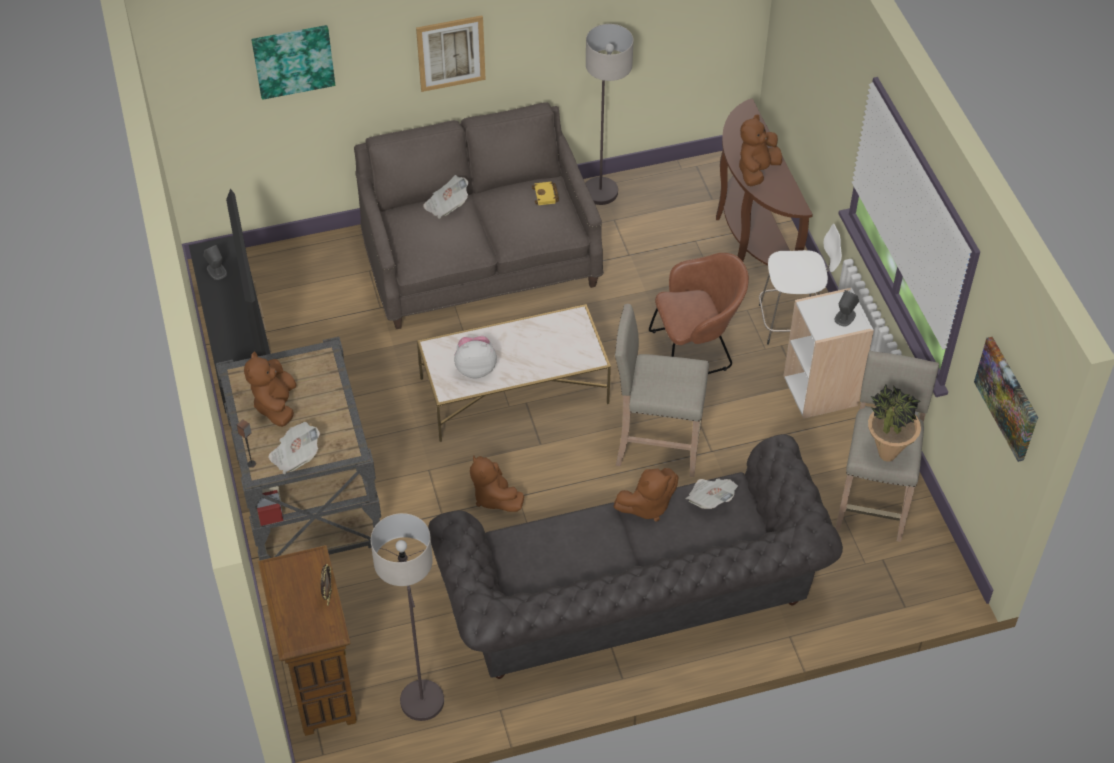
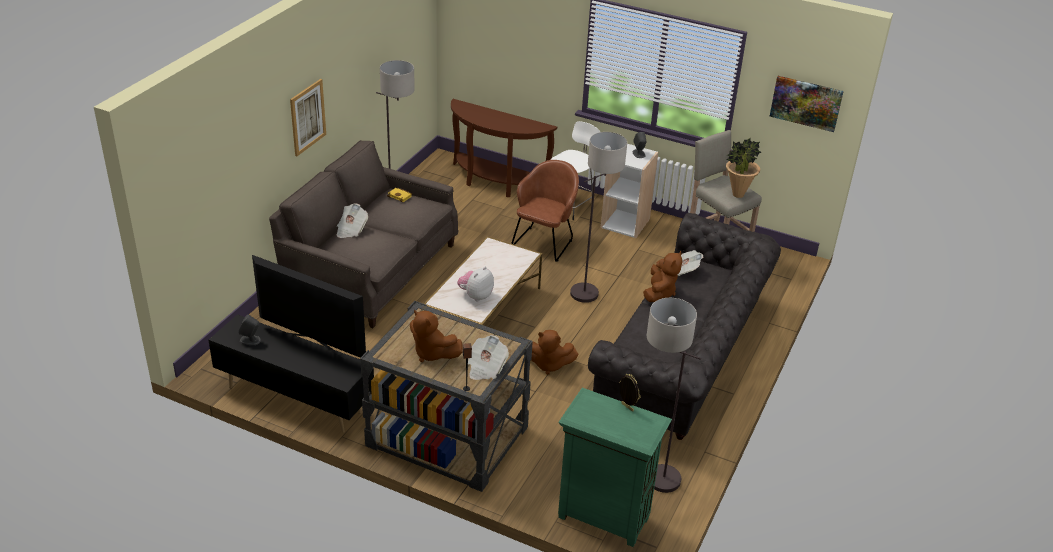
camera: 50 degrees left, 15 degrees down
(293, 60) = (229, 151): picture -> none
(319, 686) = (602, 518): brown cabinet -> green cabinet
(656, 446) = (590, 290): beige stool -> grey floor lamp
(757, 171) = (503, 123): brown plush toy -> none

